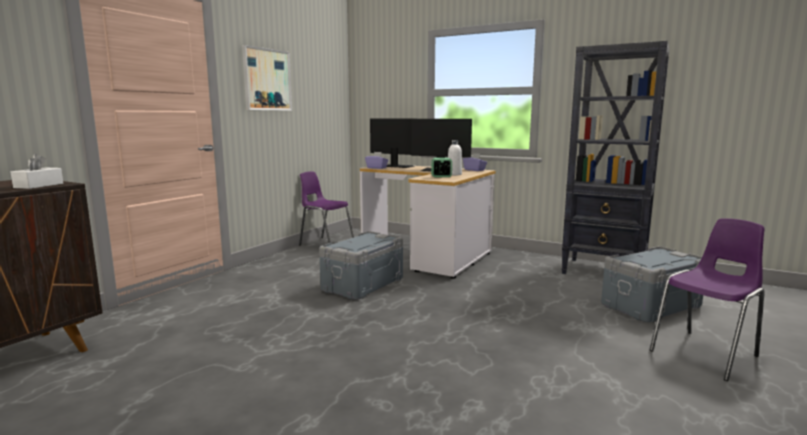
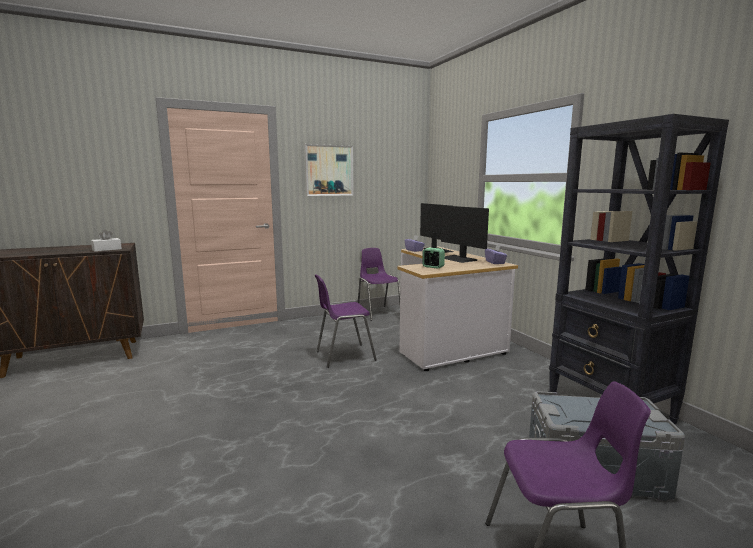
camera: 35 degrees right, 0 degrees up
(362, 284) = (343, 356): grey storage box -> purple chair
(454, 174) = (454, 265): white bottle -> none

